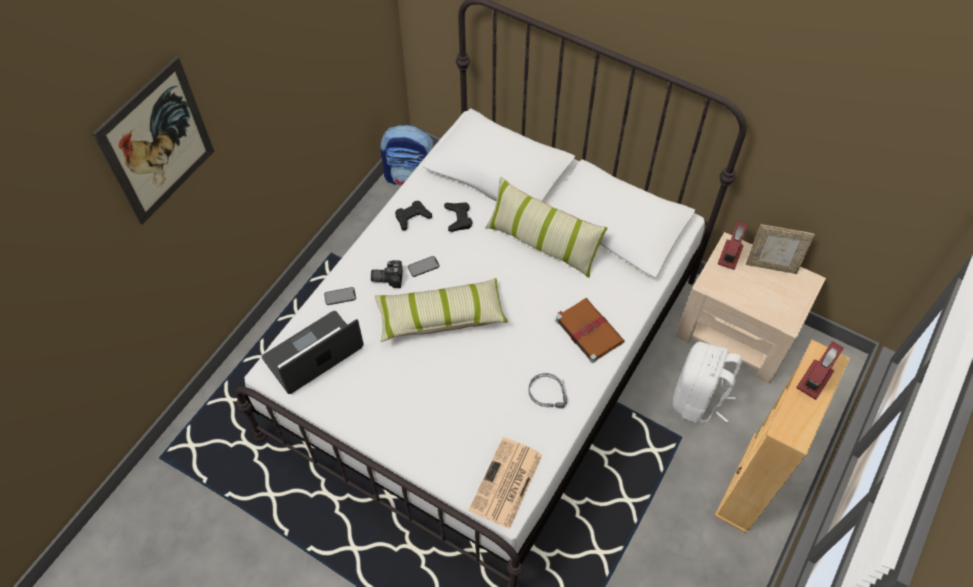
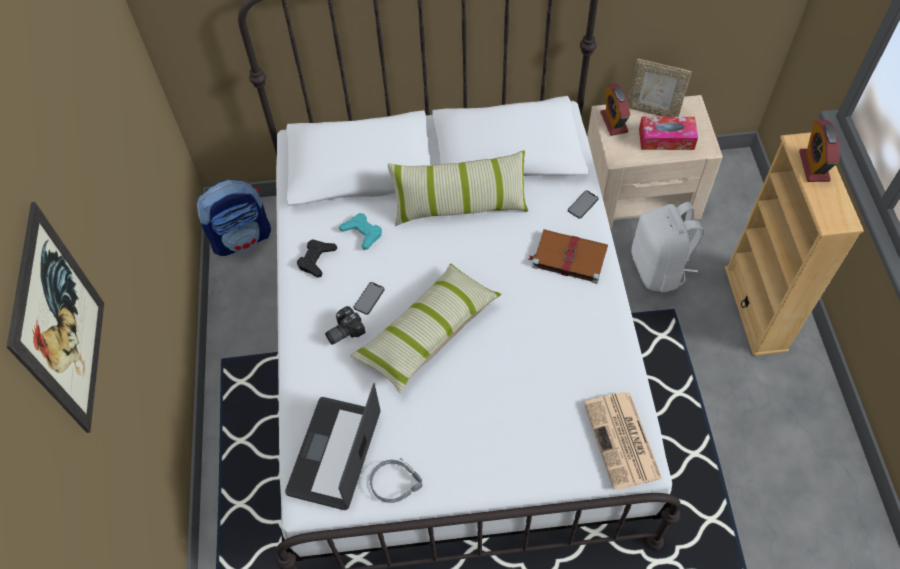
camera: 35 degrees left, 0 degrees up
(340, 296) = (312, 380): phone -> phone (583, 204)
(458, 218) = (362, 233): black game controller -> turquoise game controller
(549, 393) = (586, 334): grey headphones -> grey headphones (396, 481)
(761, 294) = (666, 139): none -> tissue box
(771, 266) = (653, 111): picture frame -> picture frame turned 45 degrees clockwise

